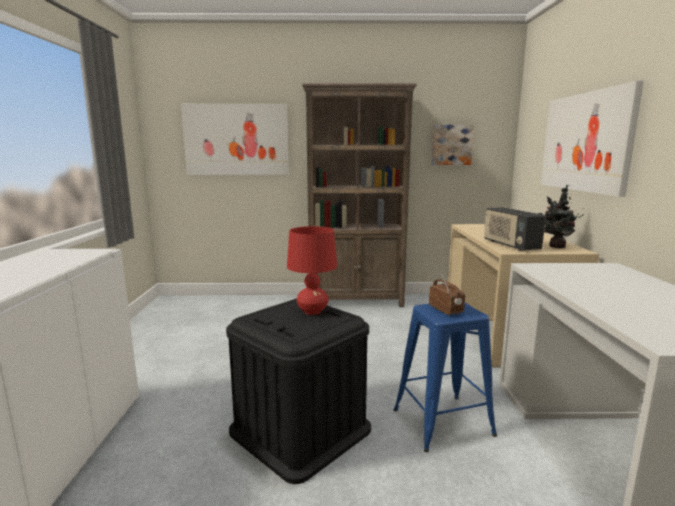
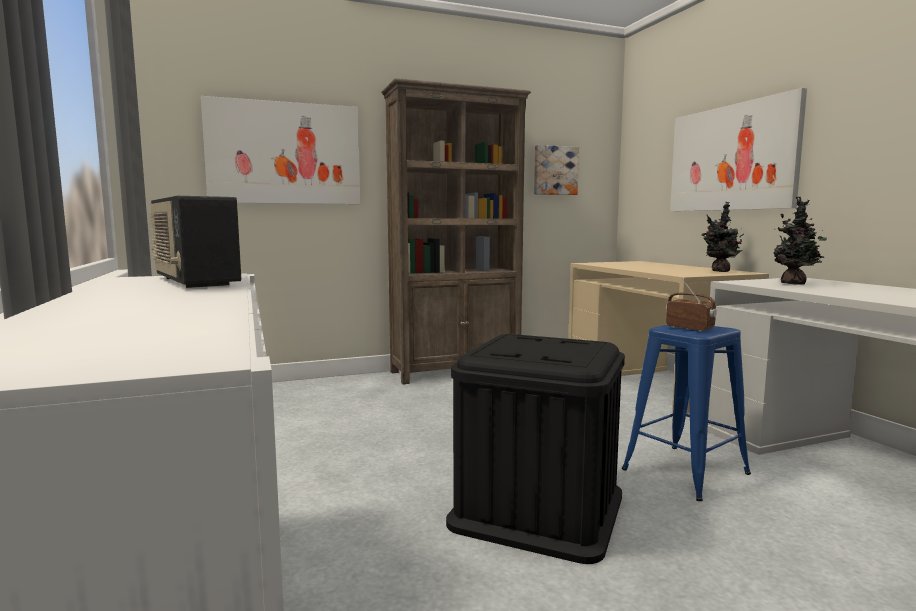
camera: 20 degrees left, 5 degrees down
(312, 311) = (548, 342): red table lamp -> none
(510, 245) = (675, 272): radio -> radio (193, 282)
(582, 275) = (795, 284): none -> potted plant

